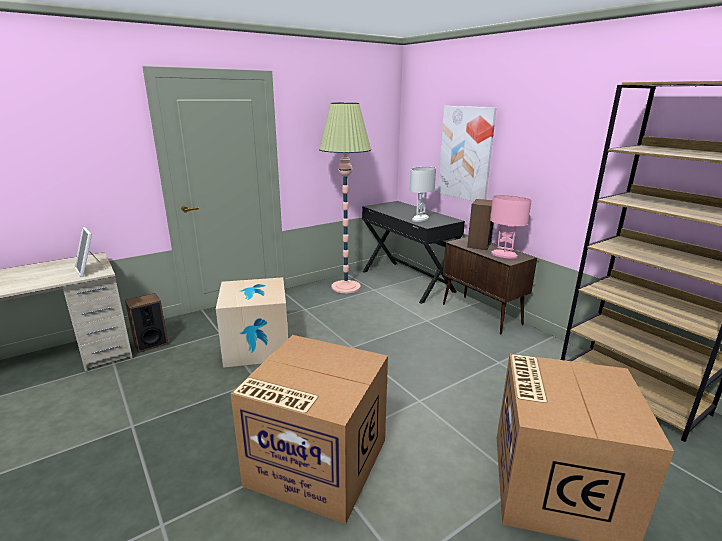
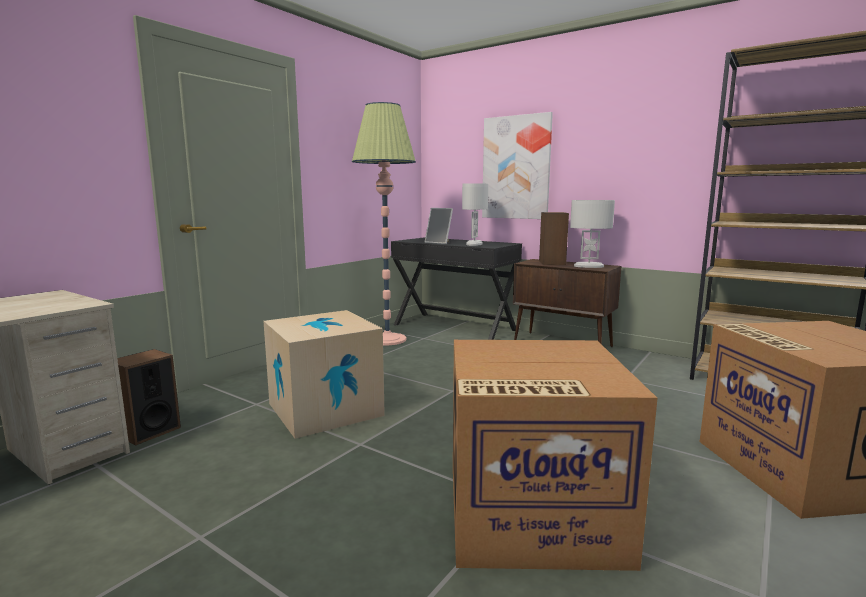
camera: 20 degrees left, 10 degrees down
(90, 270) = (61, 304): picture frame -> picture frame (439, 242)
(504, 255) = (588, 266): pink table lamp -> white table lamp

